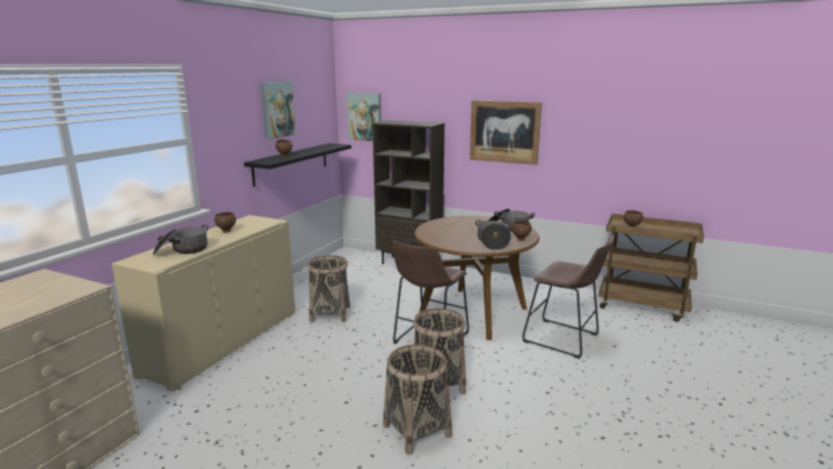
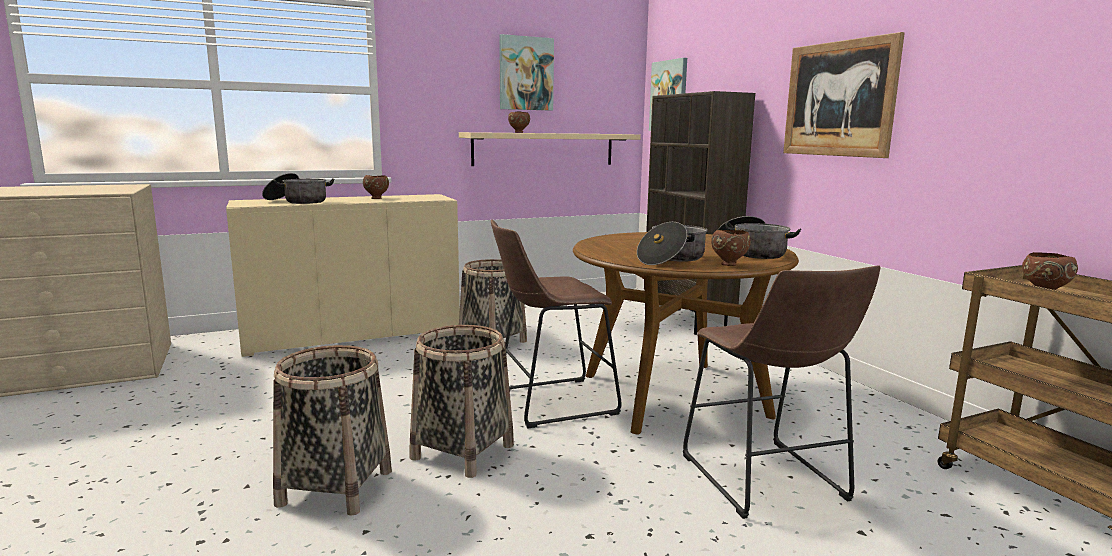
camera: 40 degrees right, 5 degrees down
(291, 163) = (544, 149): black shelf -> beige shelf

